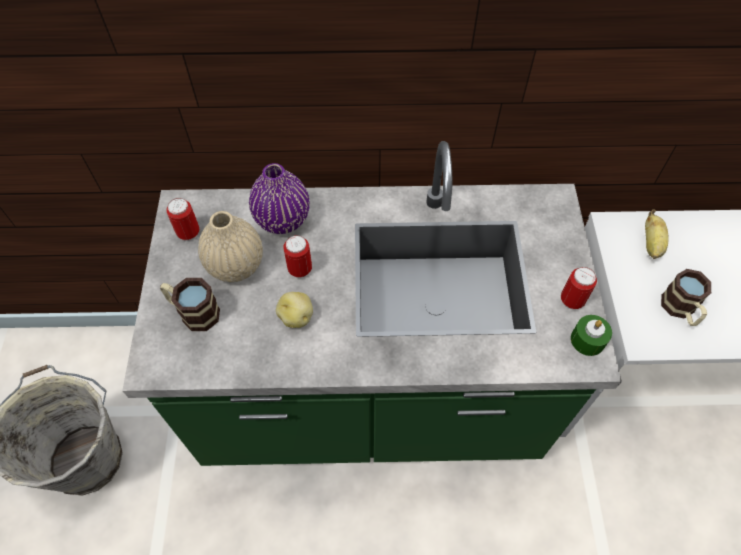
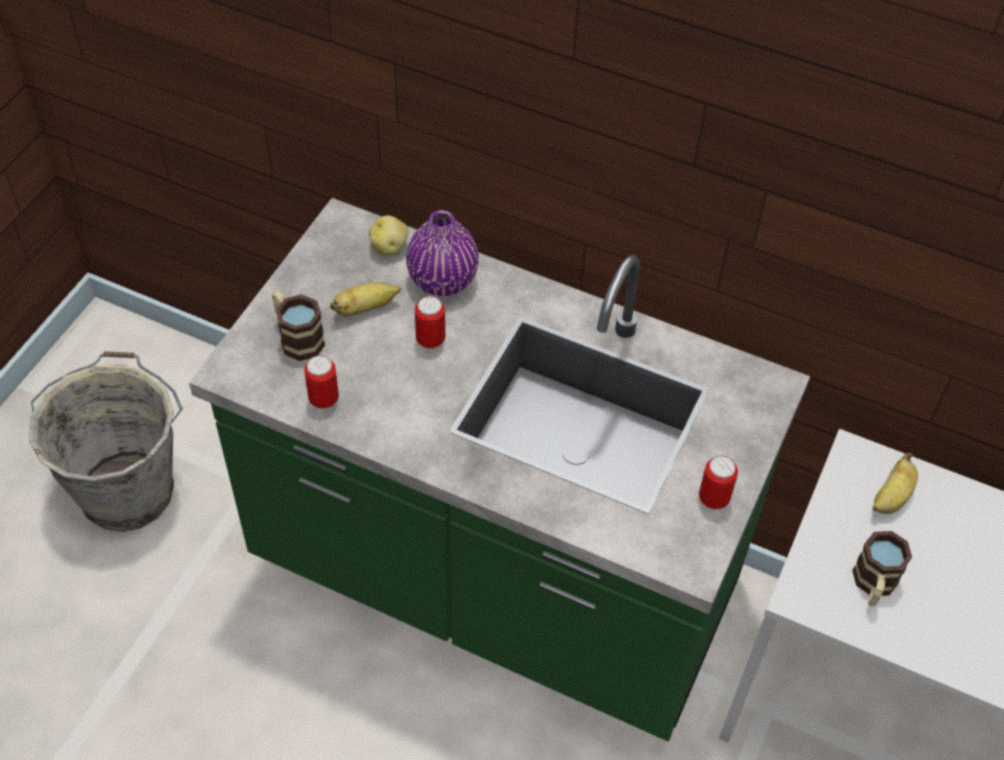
camera: 25 degrees right, 5 degrees down
(188, 233) = (335, 255): can -> can (324, 399)
(235, 265) = (365, 308): beige vase -> banana
(296, 316) = (398, 386): potato -> potato (389, 247)
(587, 340) = (702, 546): green candle -> none

